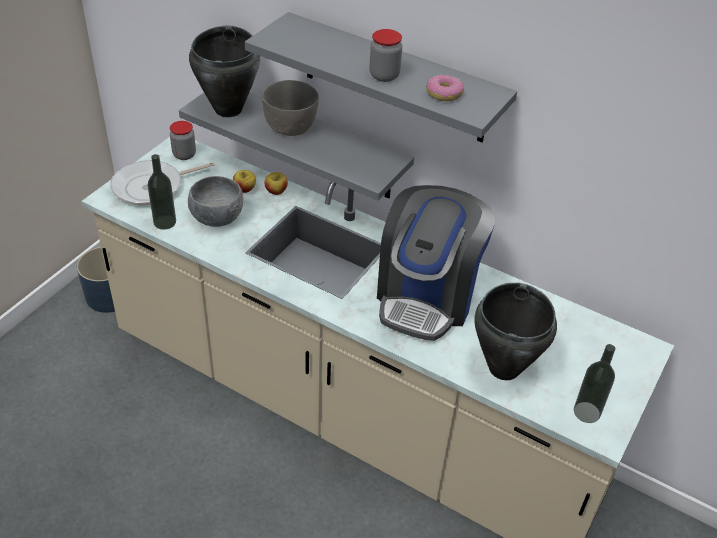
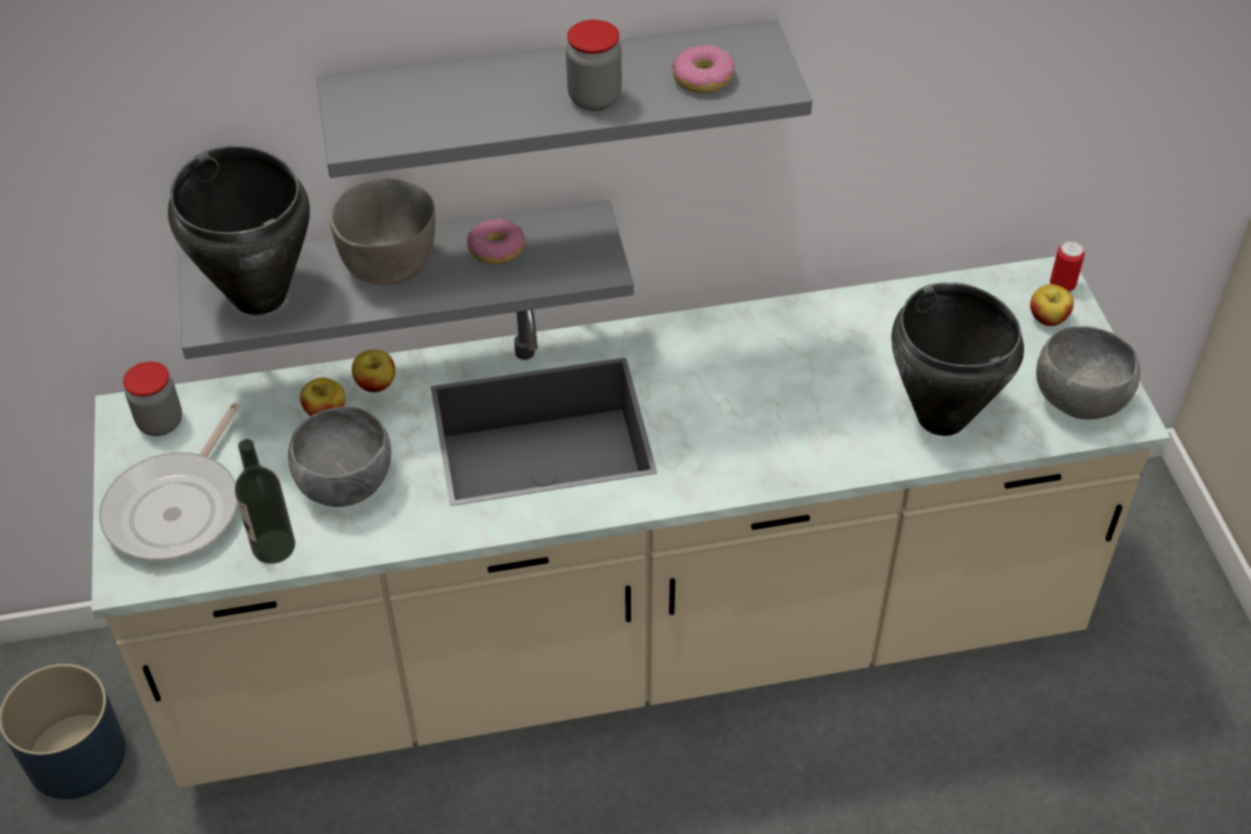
camera: 40 degrees left, 5 degrees up
(340, 147) = (497, 249): none -> donut
(427, 296) = (752, 390): coffee machine -> none
(586, 412) = (1079, 403): bottle -> grey bowl
(621, 364) = (1048, 318): none -> apple
(649, 356) = (1062, 286): none -> can

